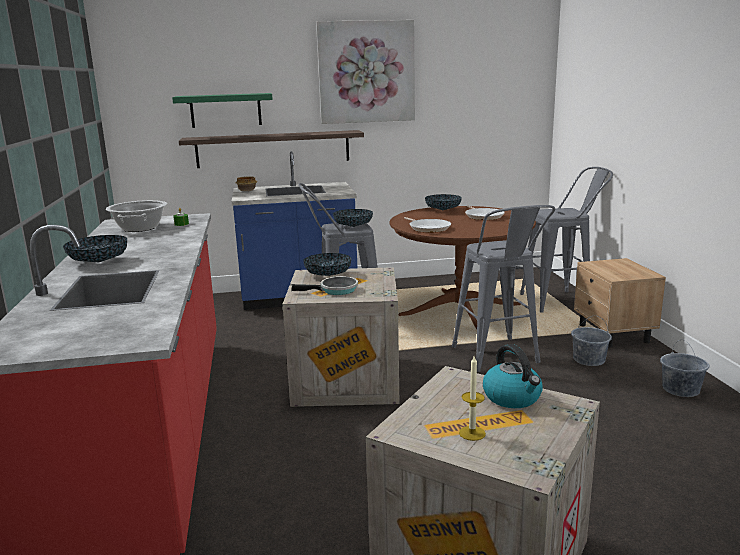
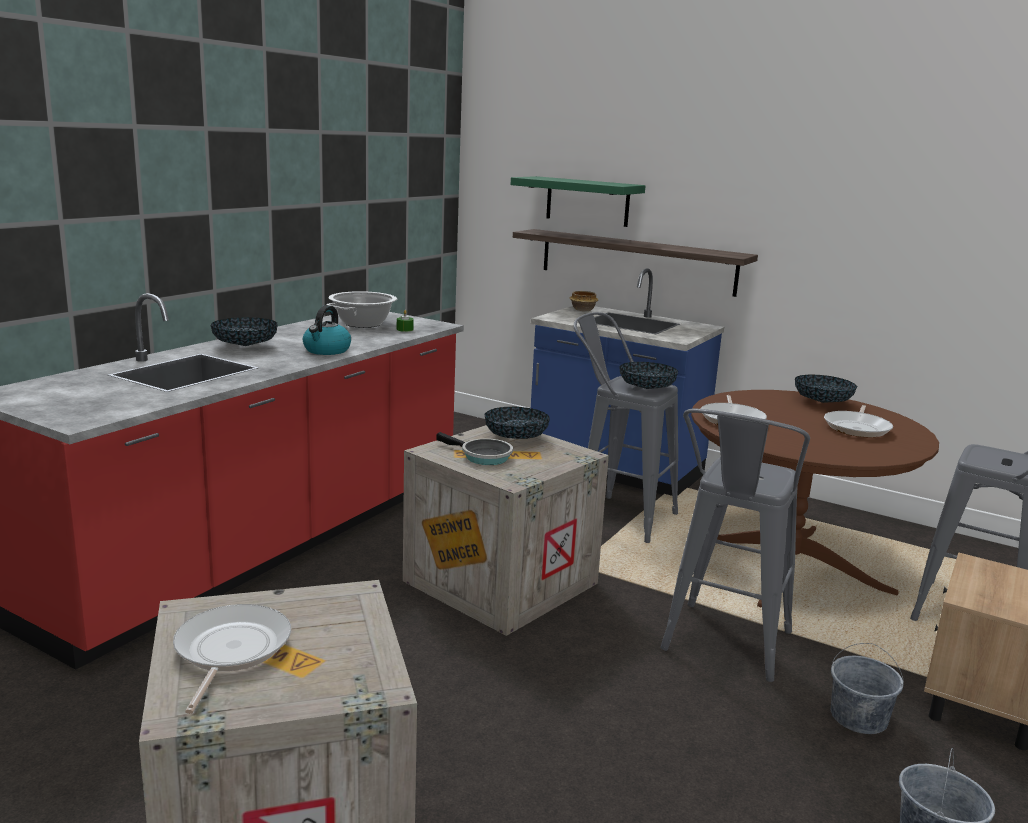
camera: 40 degrees right, 0 degrees up
(366, 72) = (784, 170): picture -> none
(472, 433) = (230, 651): candle -> frying pan
(513, 397) = (349, 644): kettle -> kettle (326, 350)

